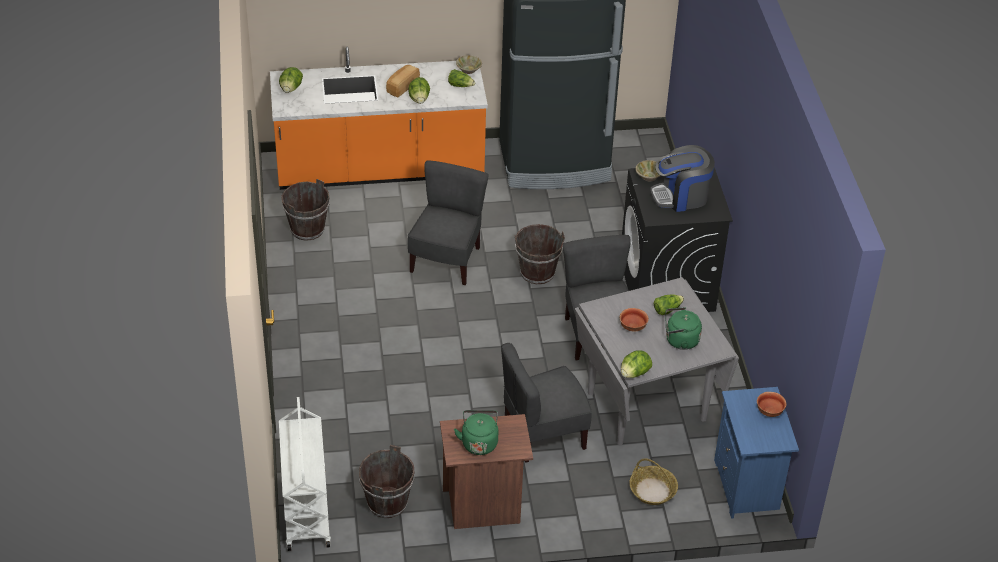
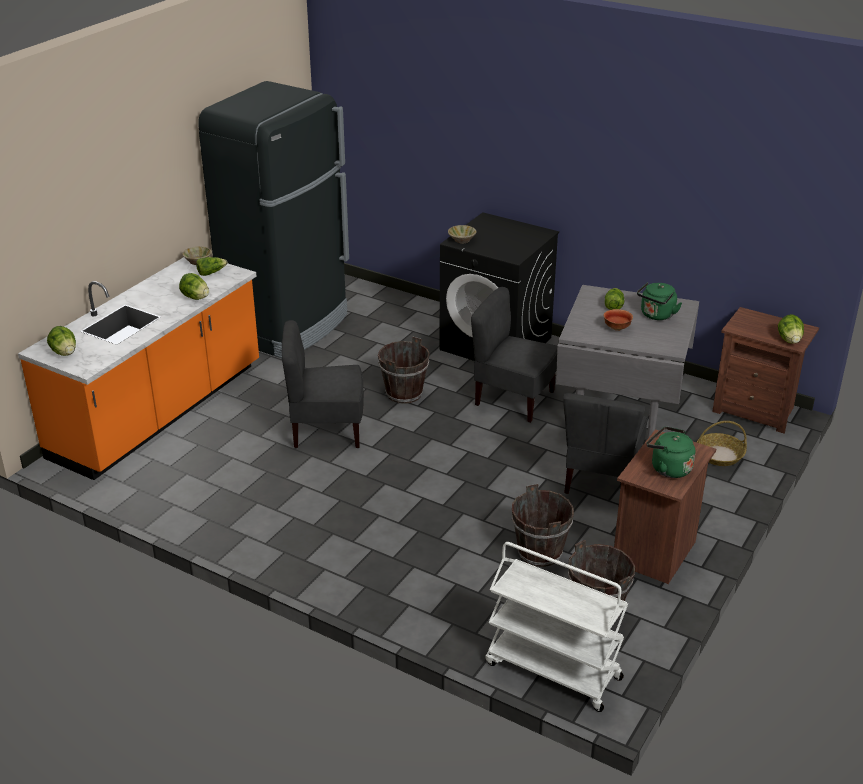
camera: 50 degrees left, 10 degrees down
(307, 229) = (173, 489): brown bucket -> brown bucket (539, 552)
(402, 87) = (164, 298): bread -> none
(447, 260) = (326, 431): grey chair -> grey chair turned 60 degrees counterclockwise
(634, 373) = (674, 350): lettuce -> lettuce (789, 340)
(681, 196) = (504, 238): coffee machine -> none
(748, 487) = (756, 410): blue nightstand -> brown nightstand
(769, 411) = (765, 321): bowl -> none

